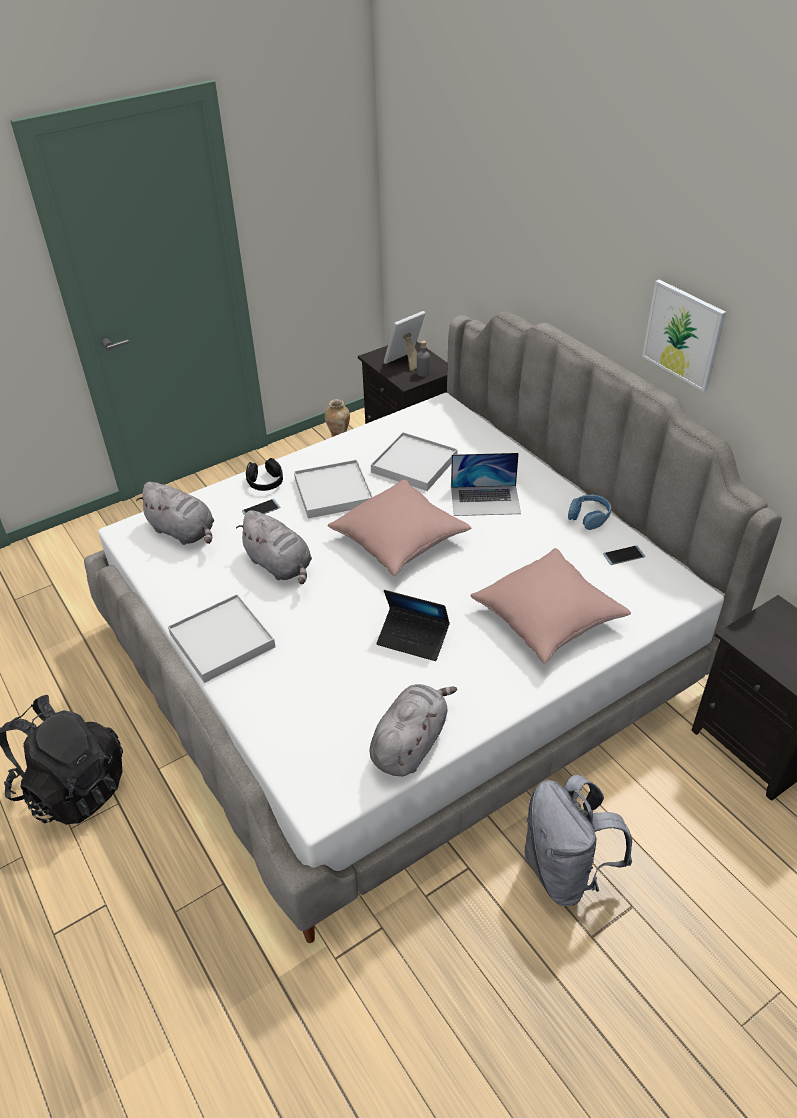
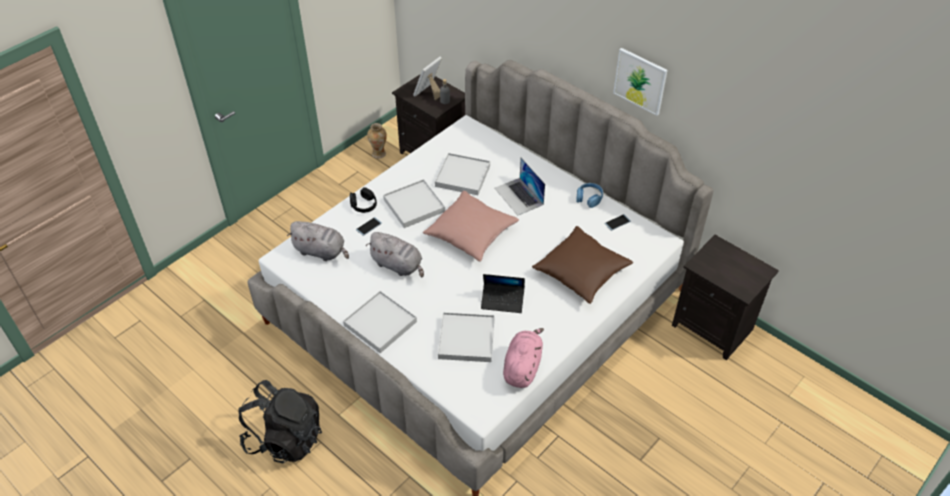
camera: 15 degrees left, 5 degrees up
(339, 685) = (466, 339): none -> white tray
(410, 743) = (522, 367): grey plush toy -> pink plush toy
(485, 500) = (519, 196): laptop -> laptop turned 75 degrees clockwise
(548, 617) = (581, 272): pink pillow -> brown pillow
(566, 871) = (616, 426): grey backpack -> none

